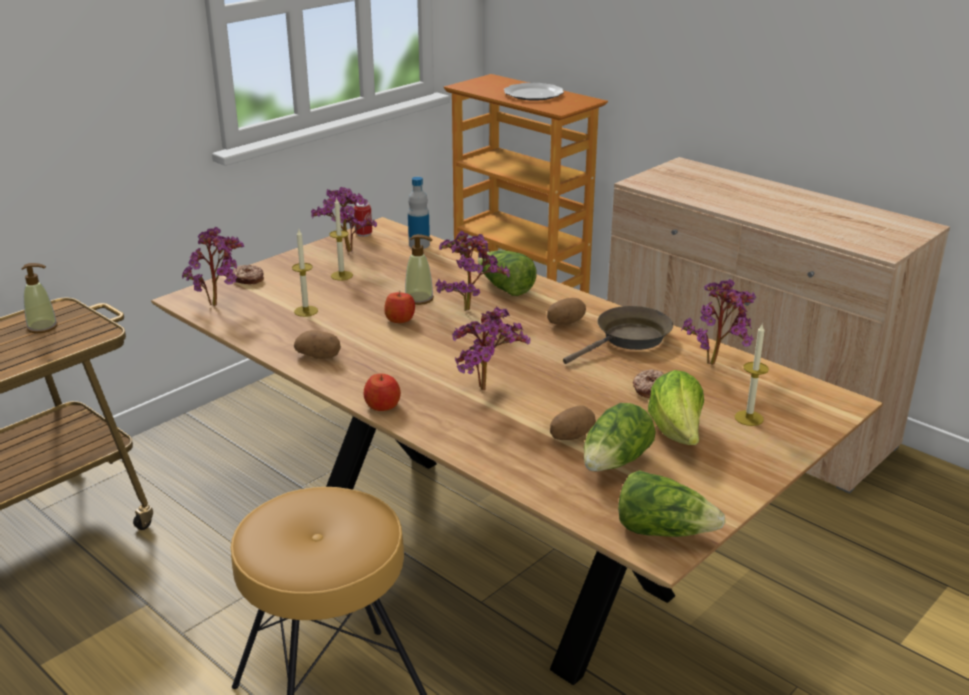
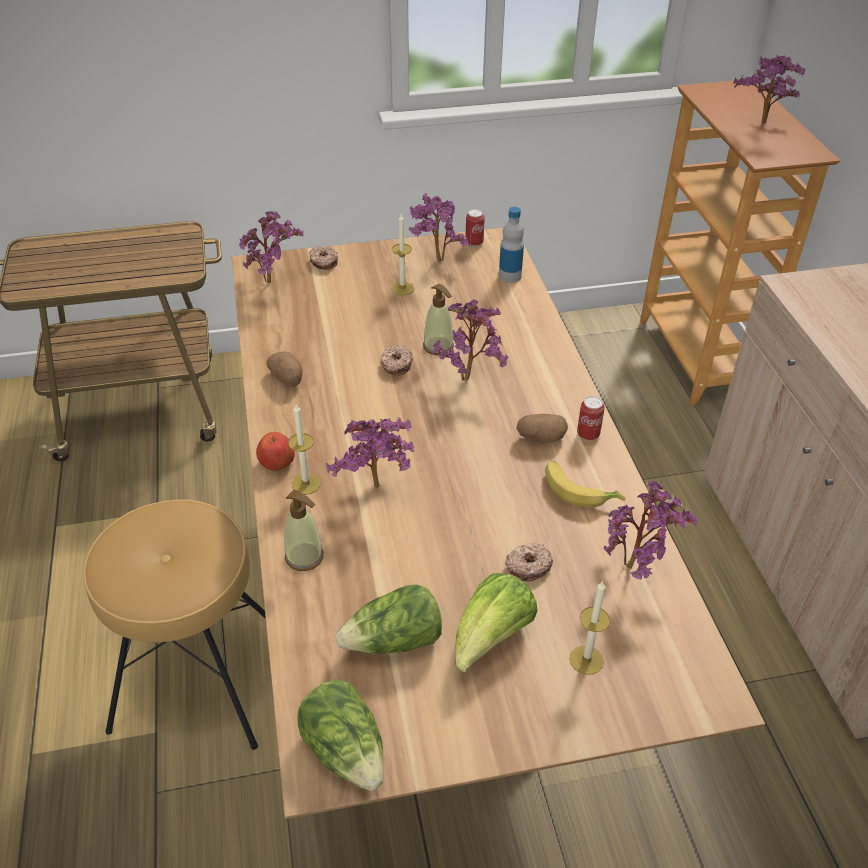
camera: 35 degrees right, 15 degrees up
(43, 327) = (154, 248): soap dispenser -> soap dispenser (304, 557)
(306, 311) = (330, 320): candle -> candle (306, 484)
(400, 319) = (396, 365): apple -> donut
(505, 288) = (531, 366): lettuce -> none
(533, 94) = (762, 125): plate -> potted plant
(571, 436) = (391, 585): potato -> none
(595, 310) = (588, 434): none -> can
(629, 339) = (579, 490): brown frying pan -> banana

